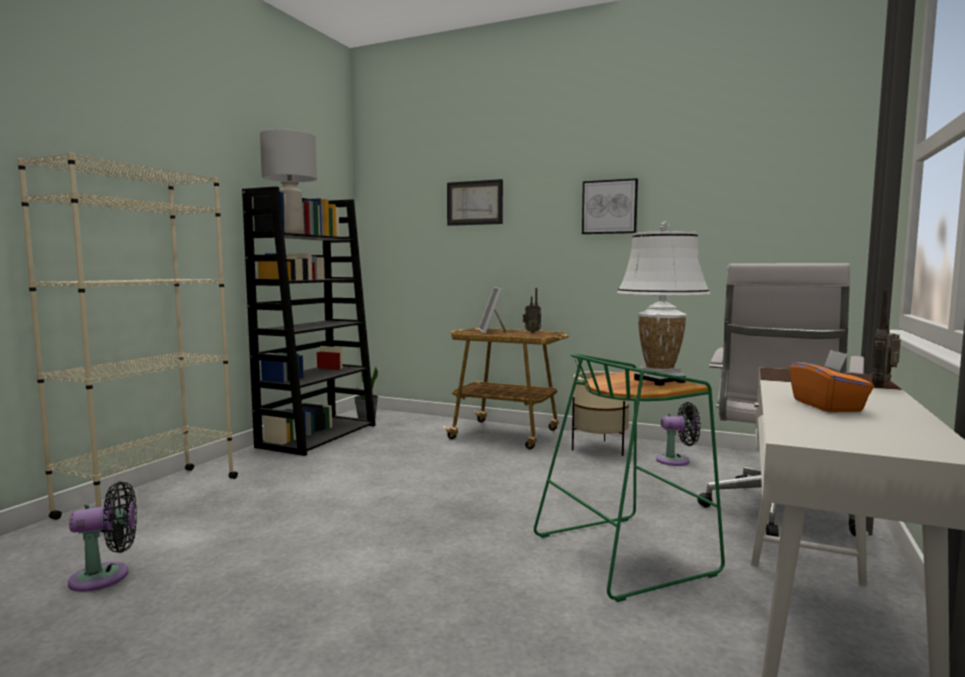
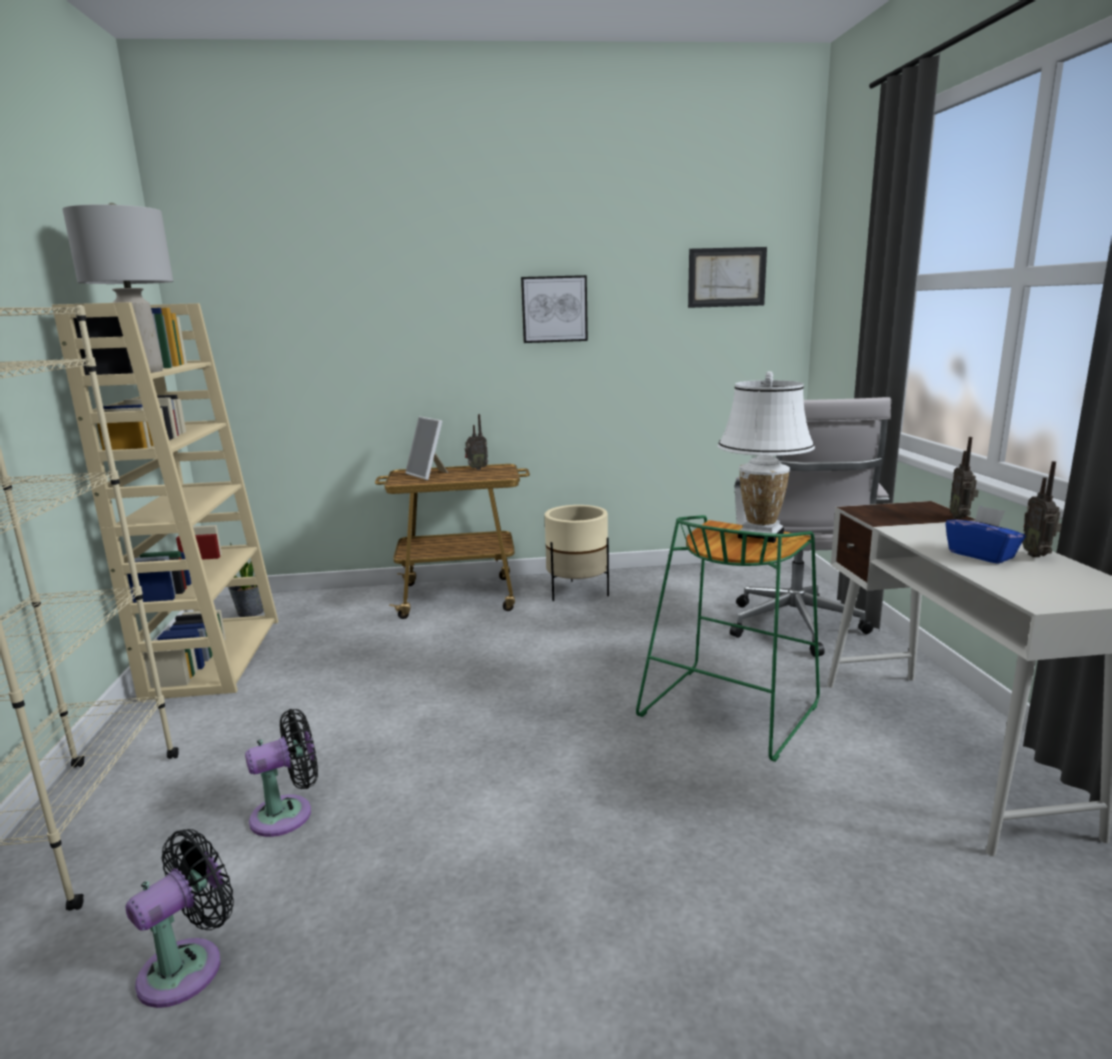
camera: 30 degrees left, 10 degrees up
(318, 435) = (214, 656): black bookcase -> beige bookcase
(474, 203) = (371, 302): picture -> picture (726, 277)
(676, 460) = (661, 589): black fan -> black fan (288, 814)
(827, 406) = (981, 555): orange tissue box -> blue tissue box
(902, 415) = (1037, 555): none -> radio

